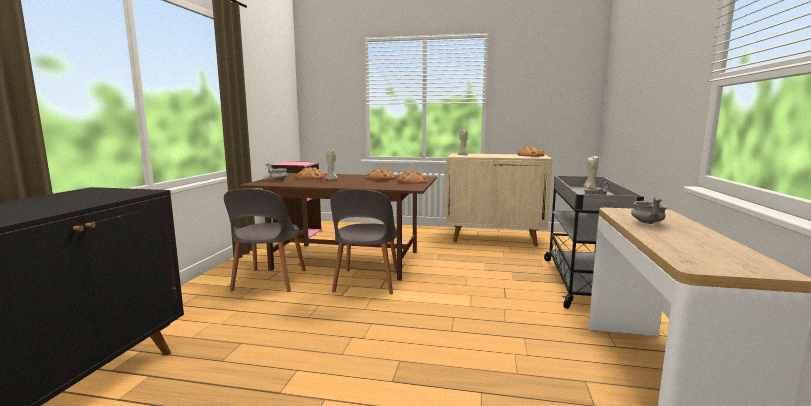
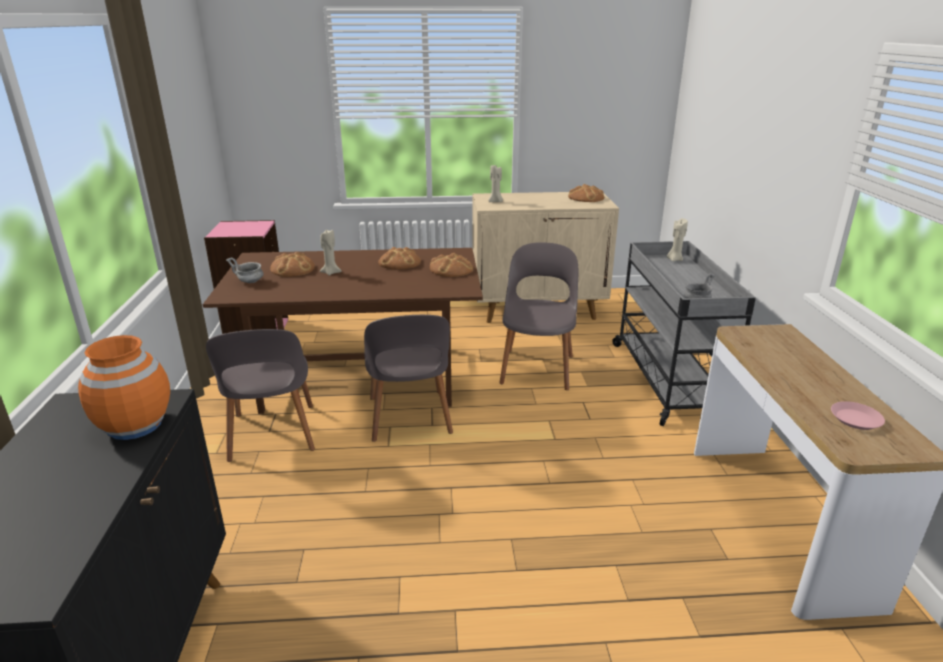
camera: 15 degrees left, 15 degrees up
(112, 196) = (135, 425): none -> orange vase
(478, 266) = (537, 367): none -> grey chair
(648, 223) = (781, 361): grey bowl -> none
(709, 252) = (856, 419): none -> pink plate

